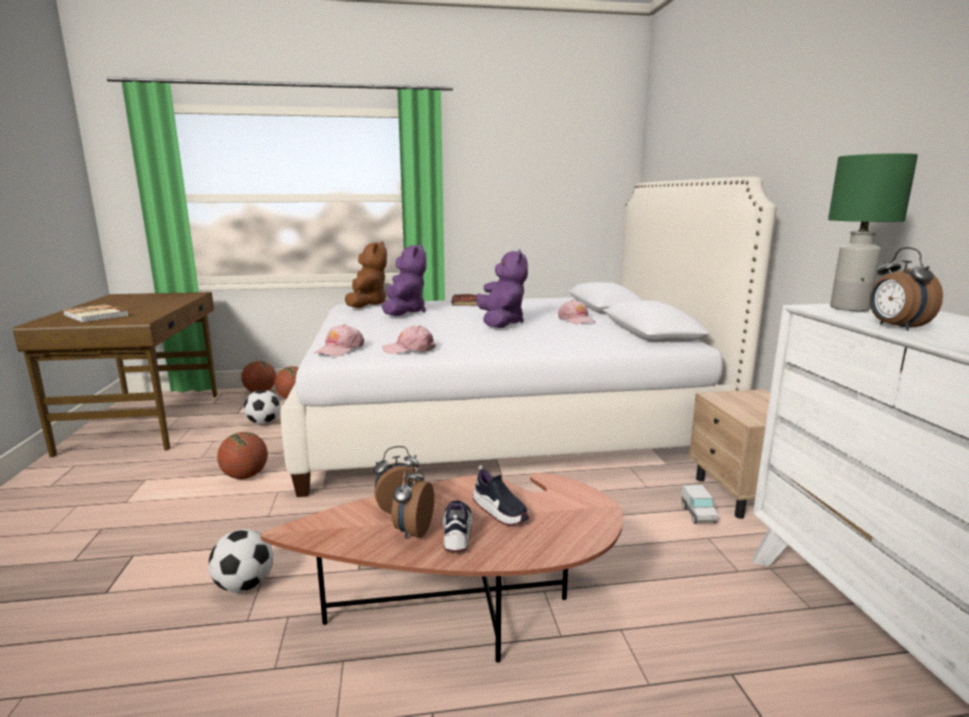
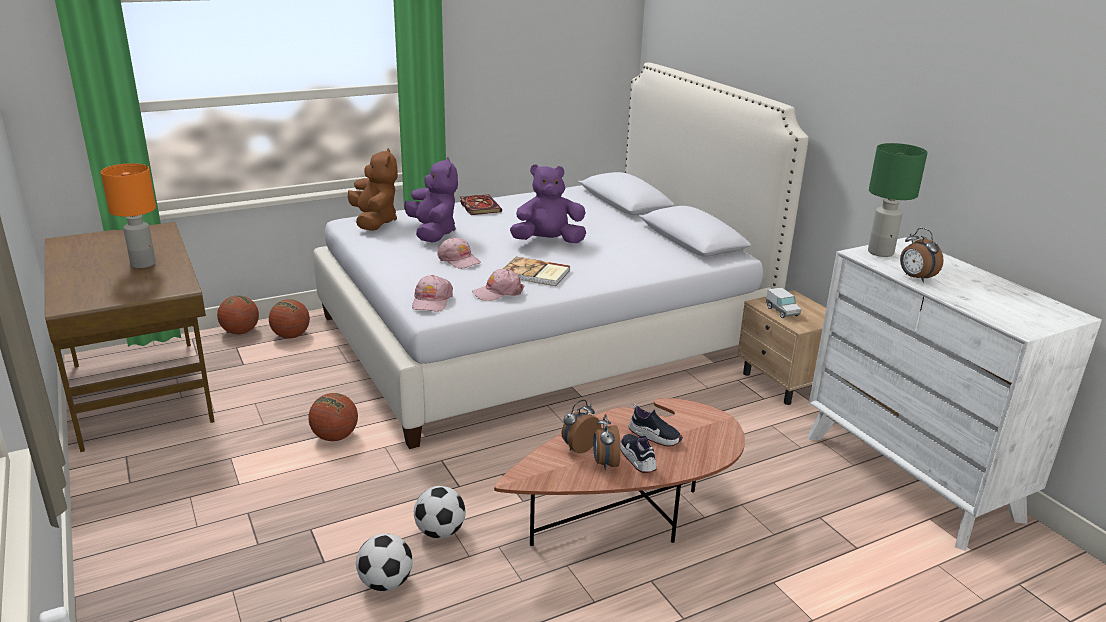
camera: 20 degrees left, 10 degrees up
(94, 315) = (109, 285): book -> book (535, 274)
(142, 308) = (142, 264): none -> orange table lamp
(264, 423) = (289, 372): football -> football (385, 583)
(501, 323) = (548, 242): purple plush toy -> purple plush toy turned 75 degrees counterclockwise
(576, 320) = (615, 228): pink cap -> pink cap (459, 260)
(698, 515) = (757, 407): toy truck -> toy truck (782, 311)

